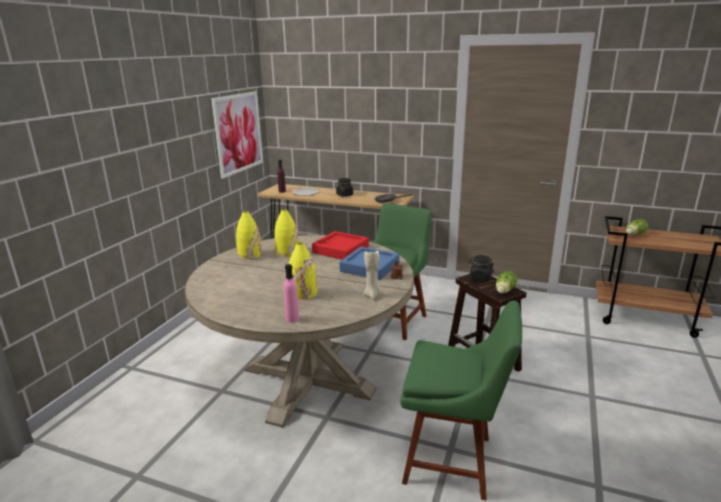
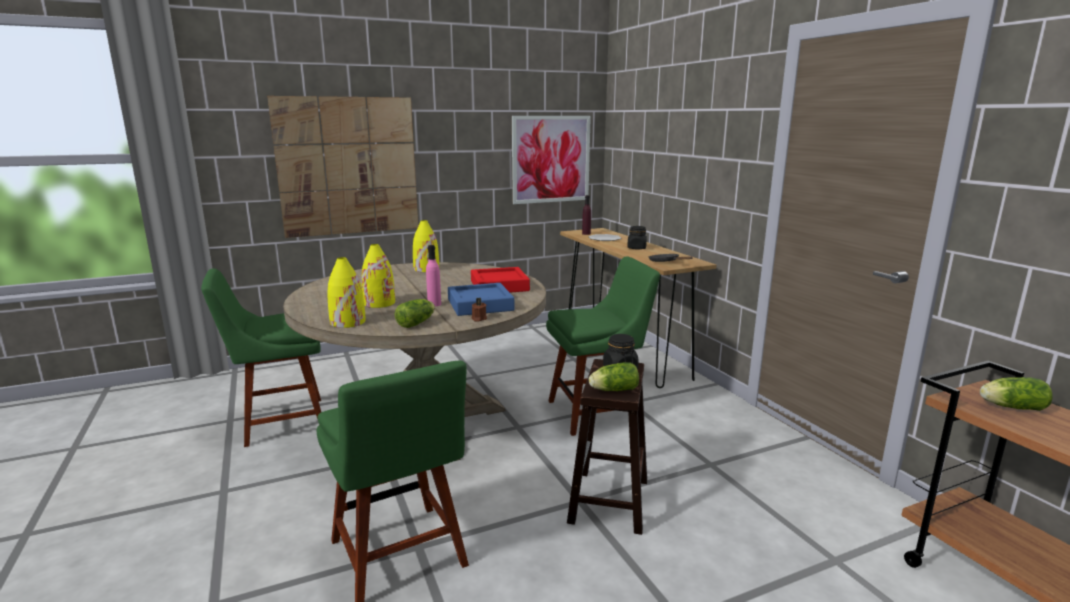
camera: 45 degrees right, 5 degrees down
(99, 173) = (348, 166): none -> picture
(191, 448) = (279, 422): none -> green chair
(287, 253) = (454, 275): yellow vase -> yellow vase (347, 322)
(292, 319) = (323, 314): pink bottle -> pink bottle (434, 304)
(372, 295) = (417, 323): beige candle -> lettuce

